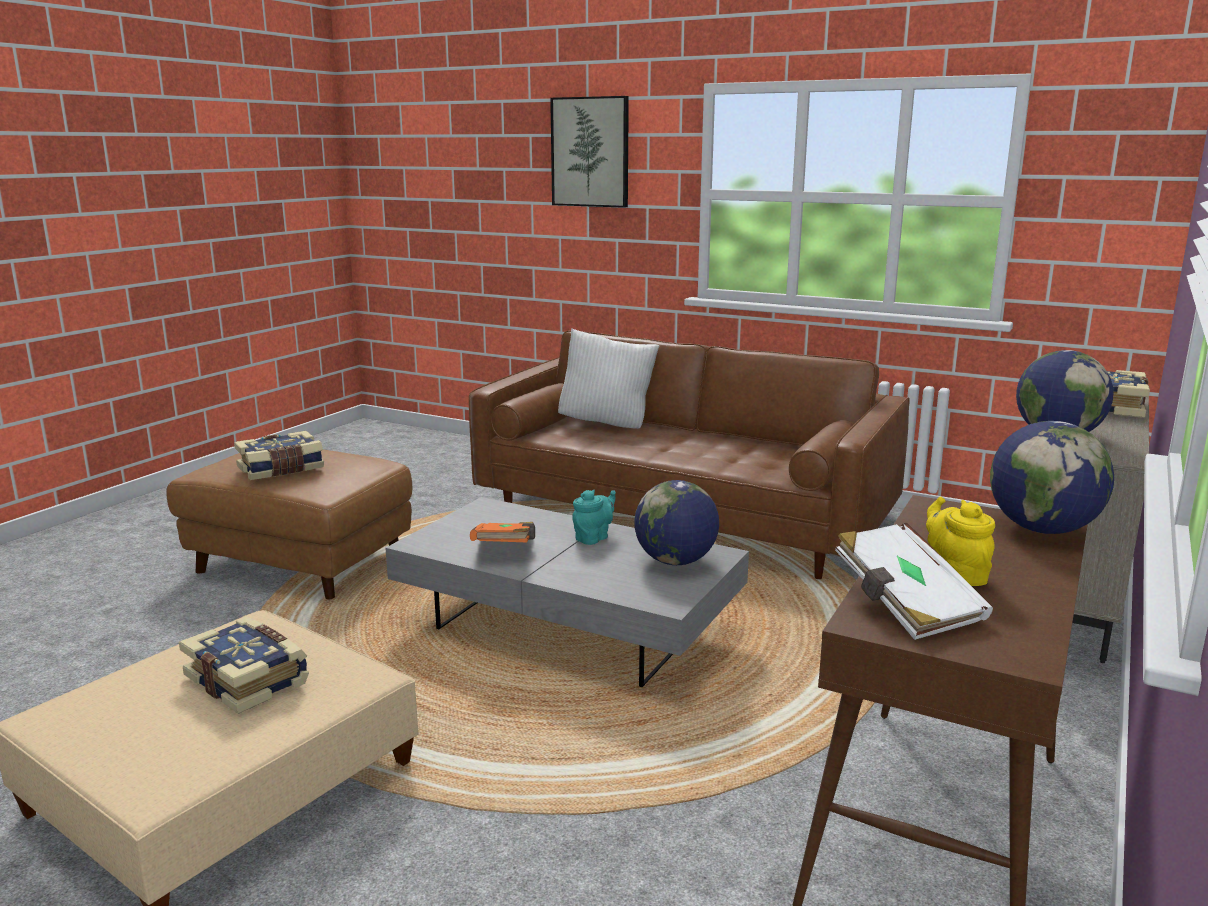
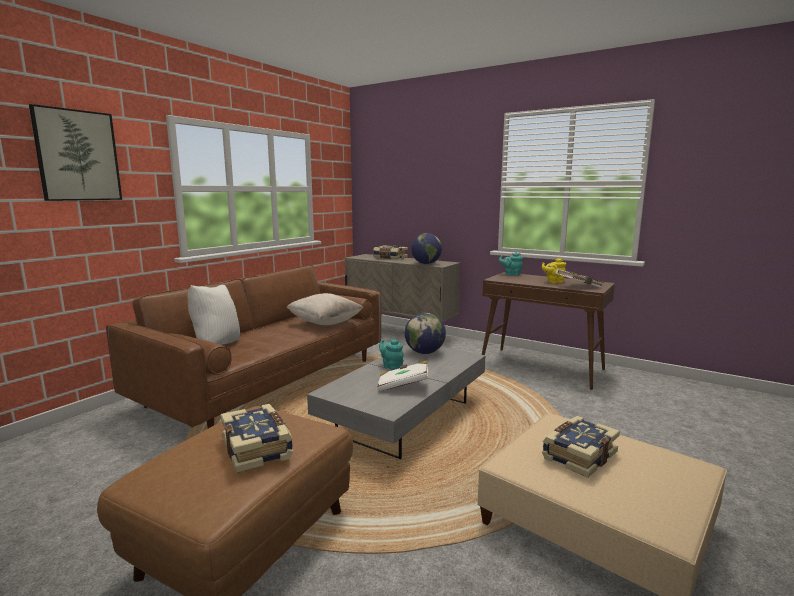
camera: 85 degrees left, 5 degrees down
(505, 549) = (403, 386): orange book -> white book
(749, 463) = (325, 323): none -> beige pillow
(1042, 529) = (511, 274): globe -> turquoise teapot

